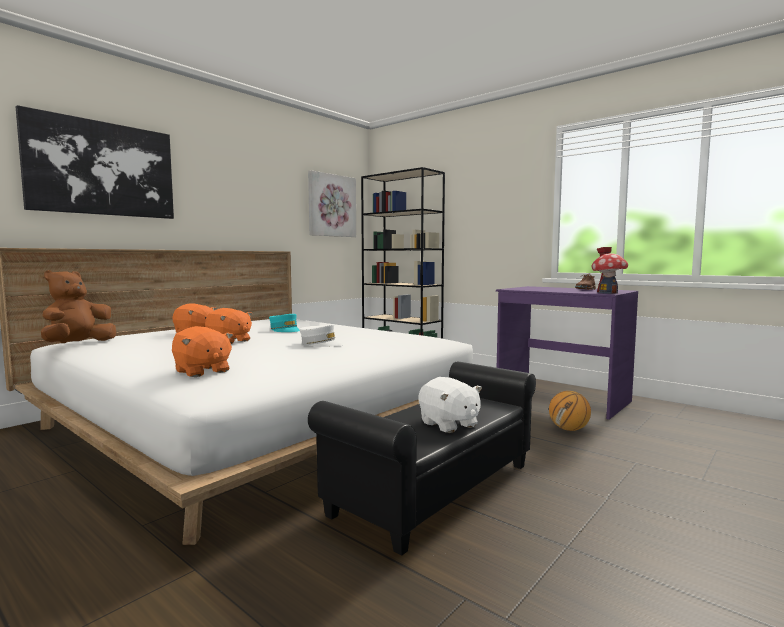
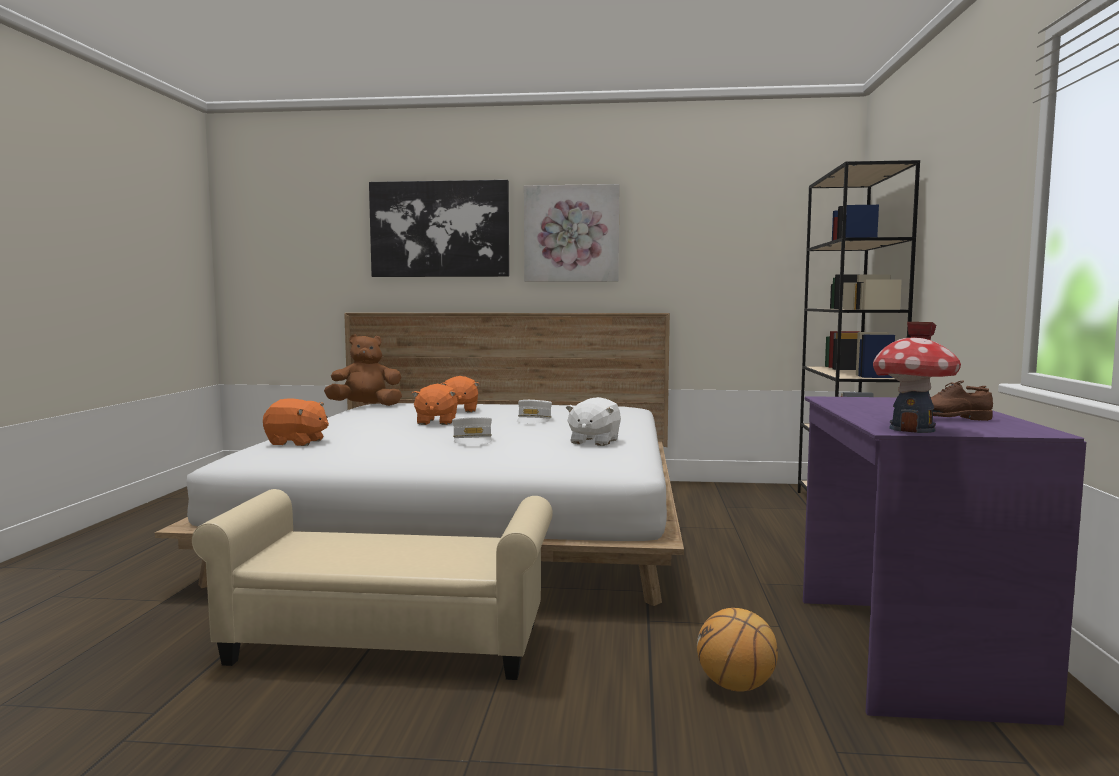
camera: 55 degrees right, 0 degrees up
(202, 371) = (296, 442): orange plush toy -> orange plush toy turned 90 degrees counterclockwise
(285, 330) = (534, 420): turquoise cap -> white cap
(331, 205) = (766, 239): picture -> picture (571, 234)
(435, 488) = (387, 643): black ottoman -> beige ottoman
(449, 424) = (366, 559): white plush toy -> white plush toy (594, 441)

